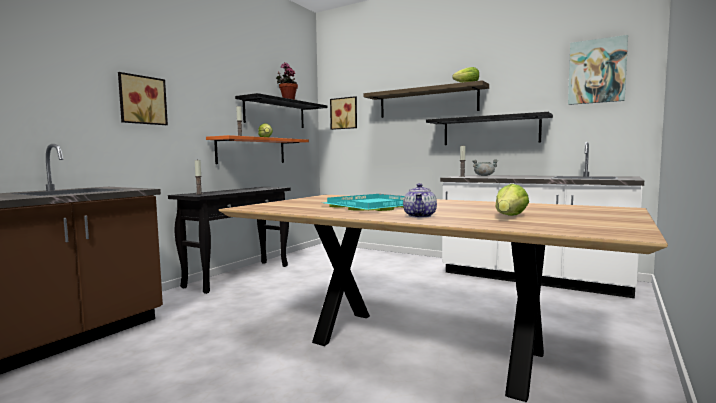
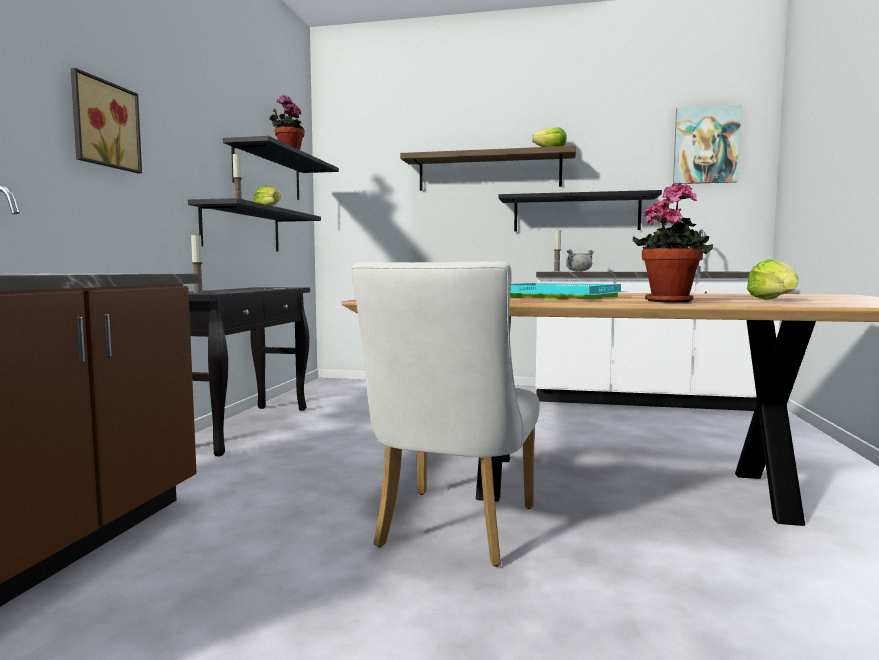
camera: 20 degrees left, 0 degrees up
(251, 151) = (242, 229): orange shelf -> black shelf
(271, 362) = (452, 531): none -> white chair
(344, 113) = (359, 182): picture -> none
(420, 216) = (671, 301): teapot -> potted plant

